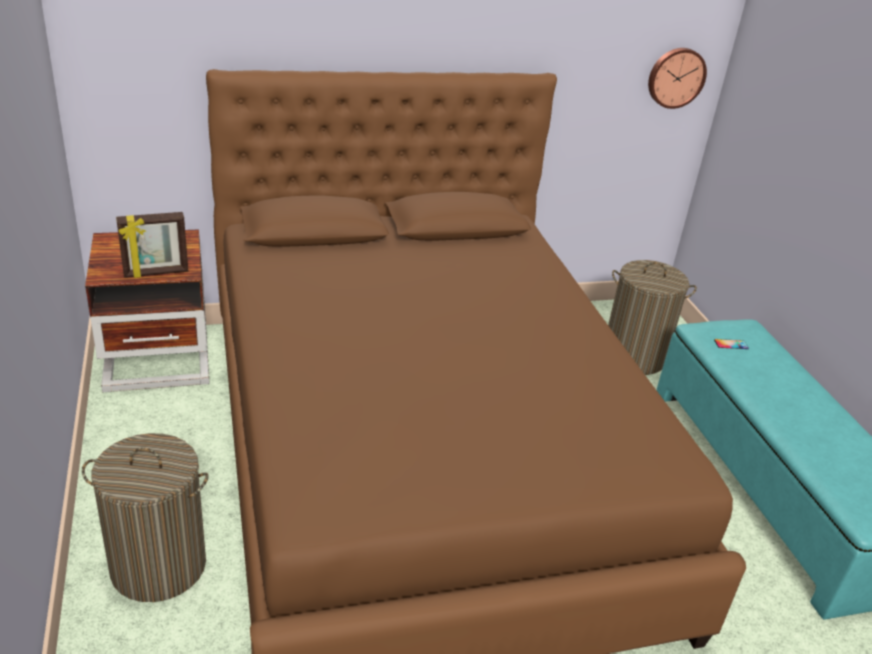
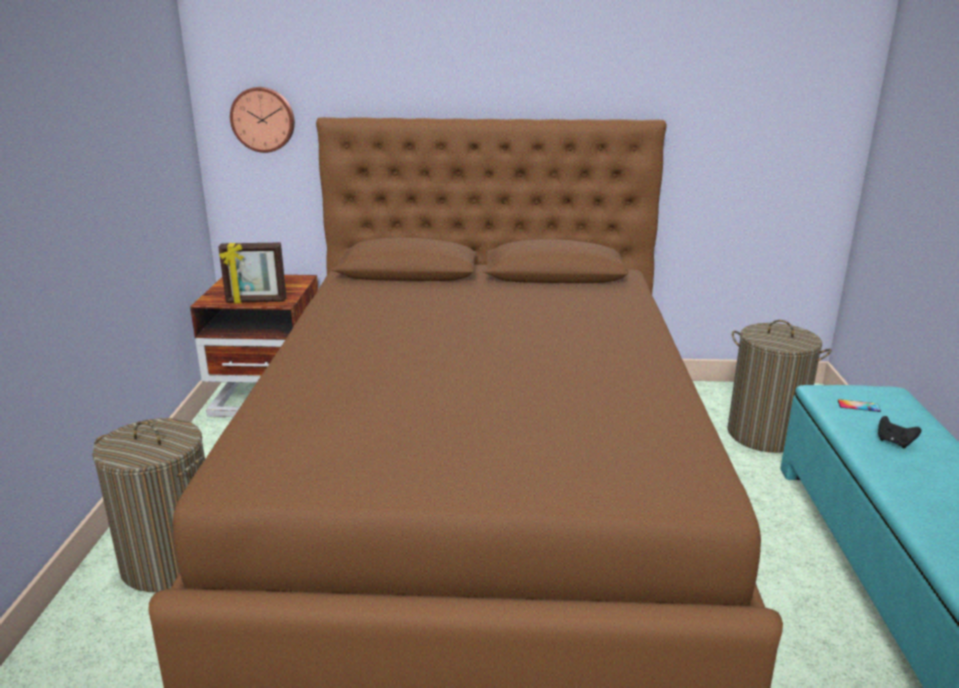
camera: 20 degrees right, 10 degrees down
(675, 77) = (811, 127): wall clock -> wall clock (263, 119)
(767, 380) = (894, 442): none -> black game controller

